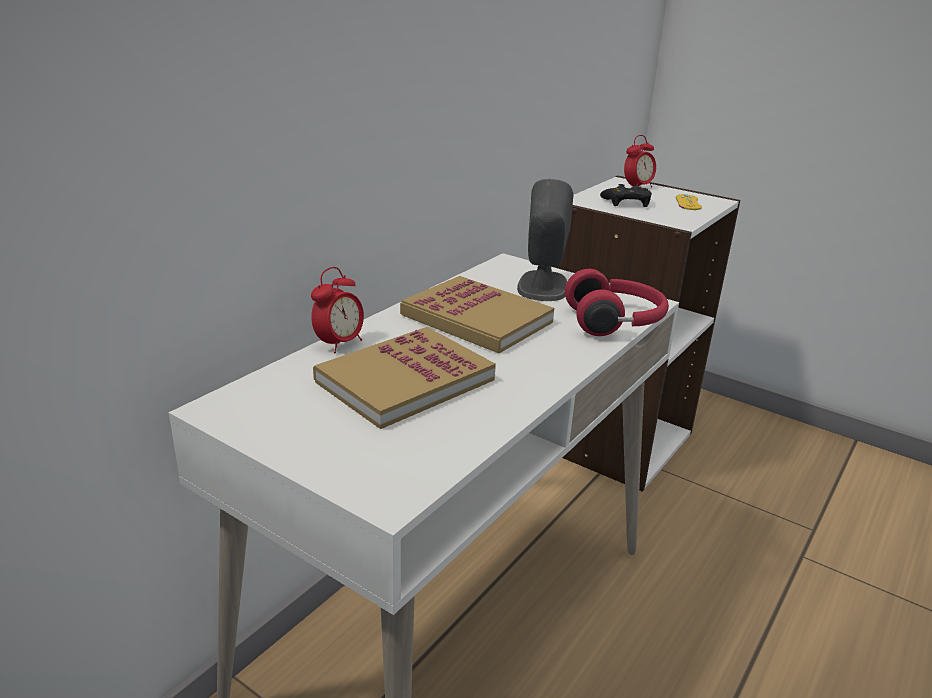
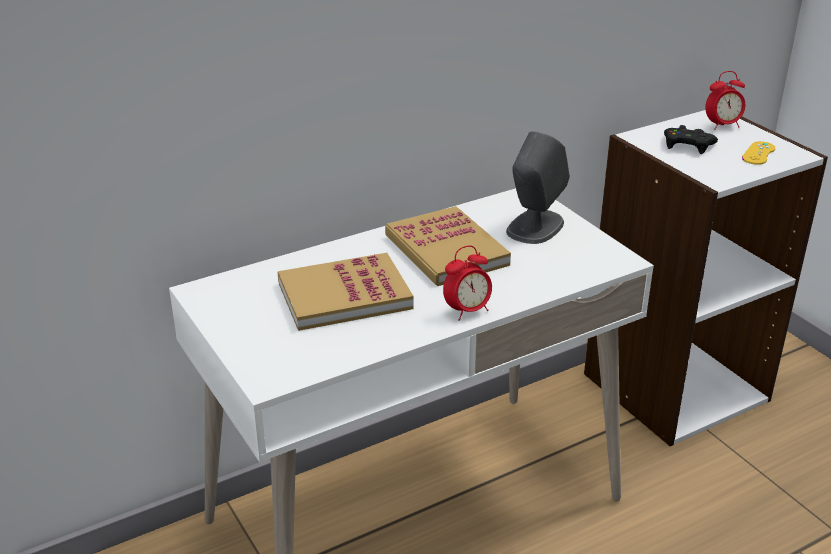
camera: 25 degrees right, 5 degrees up
(339, 344) = (318, 254): alarm clock -> alarm clock (467, 311)
(615, 322) = (568, 275): red headphones -> none

